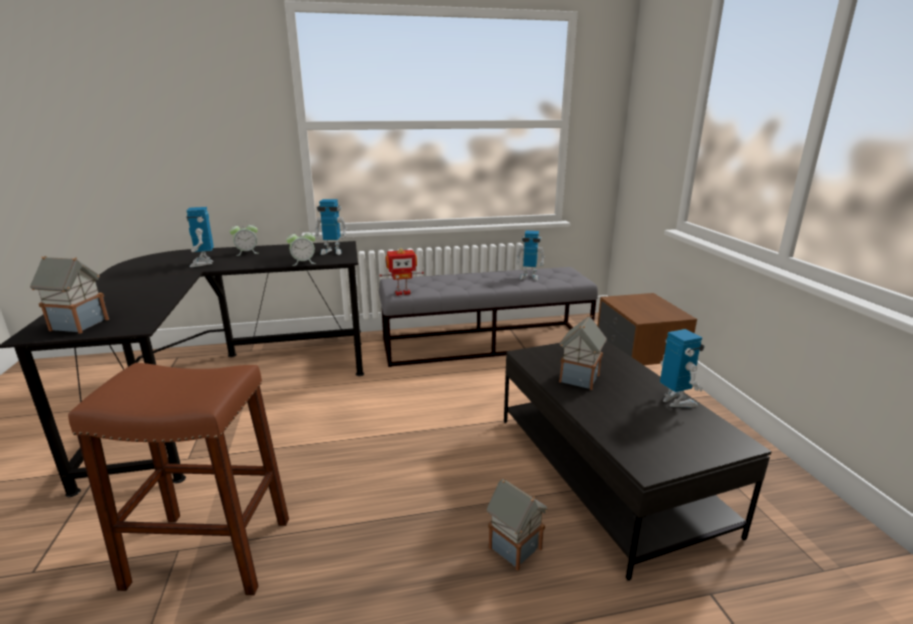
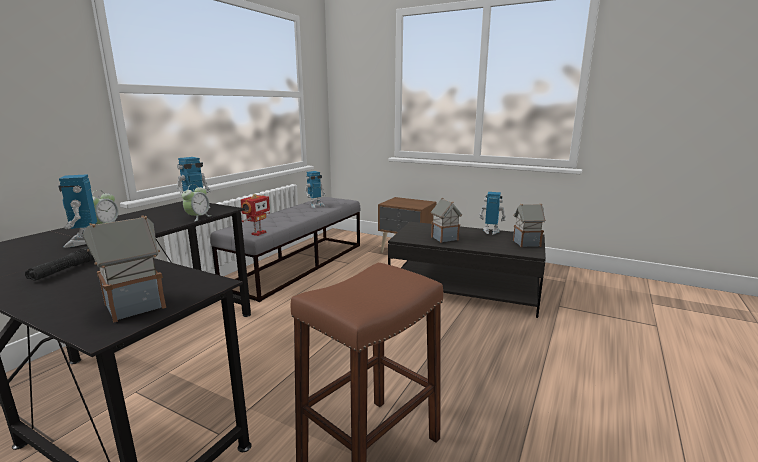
camera: 50 degrees left, 5 degrees down
(142, 283) = (67, 269): none -> black flashlight
(203, 263) = (83, 242): toy robot -> toy robot turned 45 degrees clockwise
(514, 547) = (490, 334): toy house -> toy house (526, 243)

